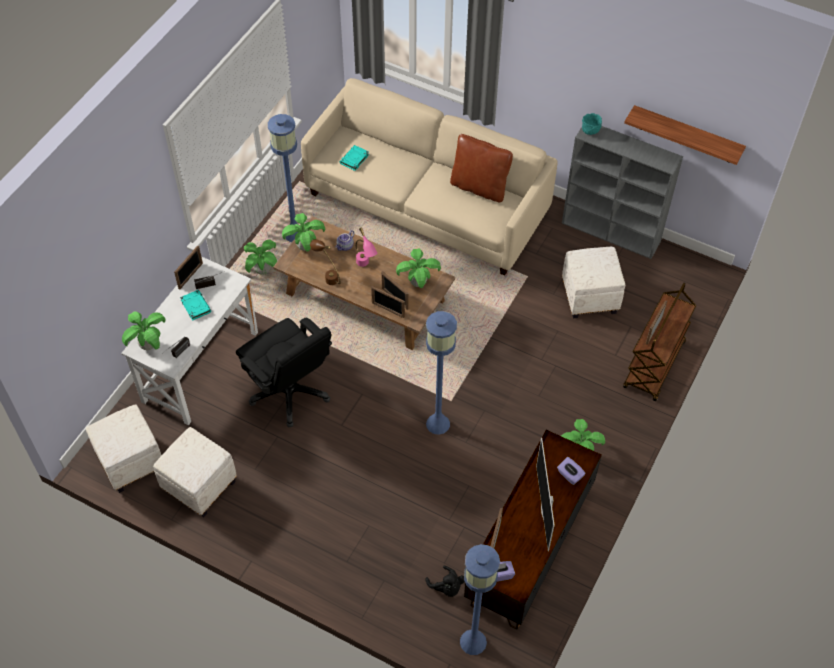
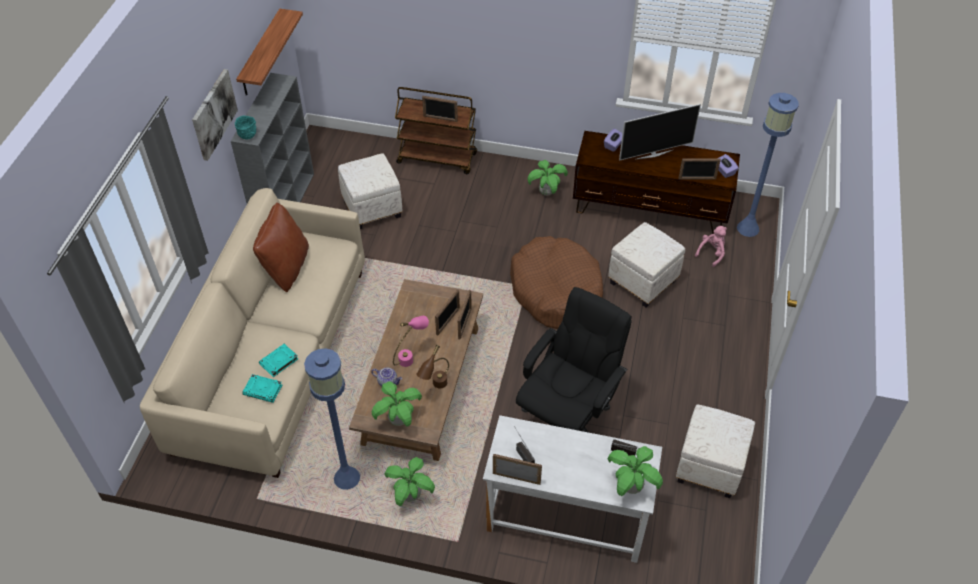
camera: 105 degrees left, 5 degrees down
(130, 462) = (713, 544): white ottoman -> white ottoman (642, 282)
(195, 306) = (558, 458): turquoise book -> turquoise book (278, 362)
(418, 283) = (422, 306): potted plant -> none
(437, 424) = (556, 291): blue floor lamp -> brown dog bed
(446, 587) = (711, 253): black plush toy -> pink plush toy
(585, 86) = (213, 114): none -> picture

